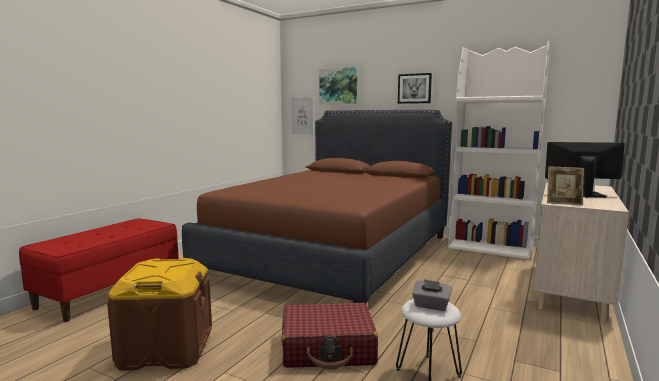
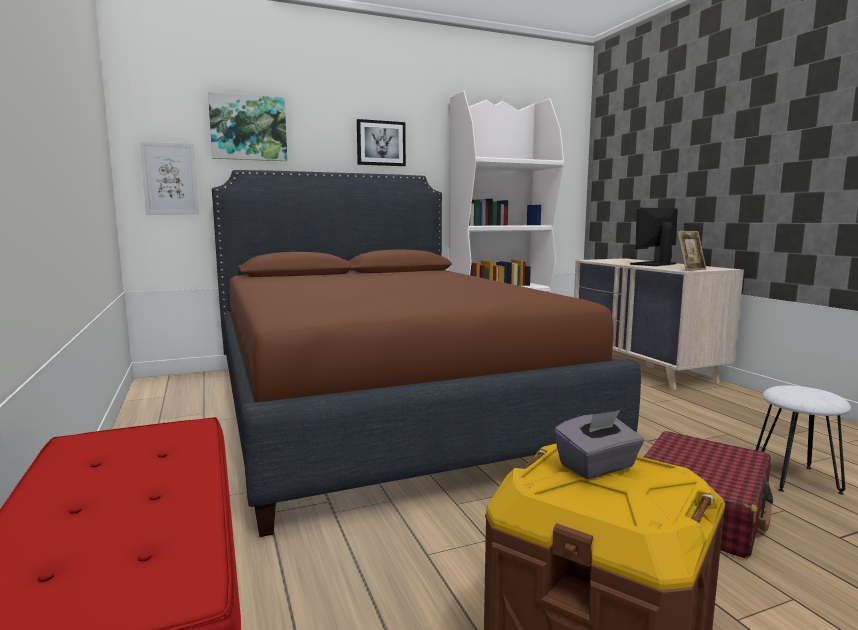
camera: 50 degrees left, 0 degrees up
(431, 306) = (806, 392): grey tissue box -> grey tissue box (597, 467)

